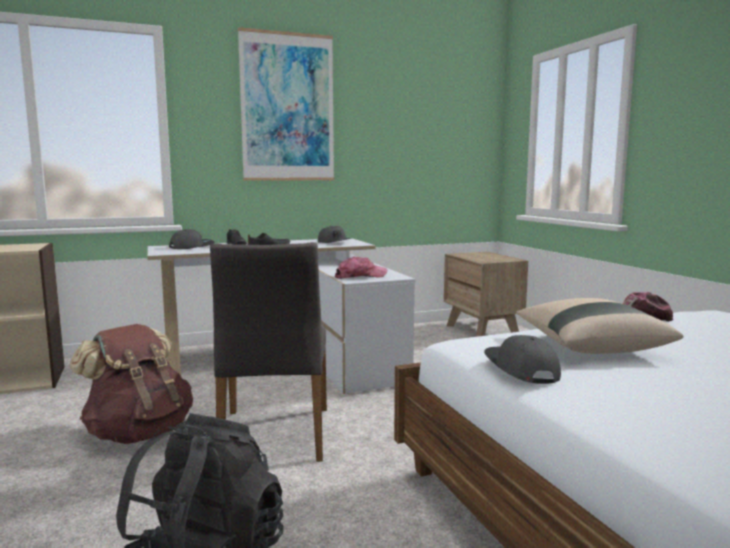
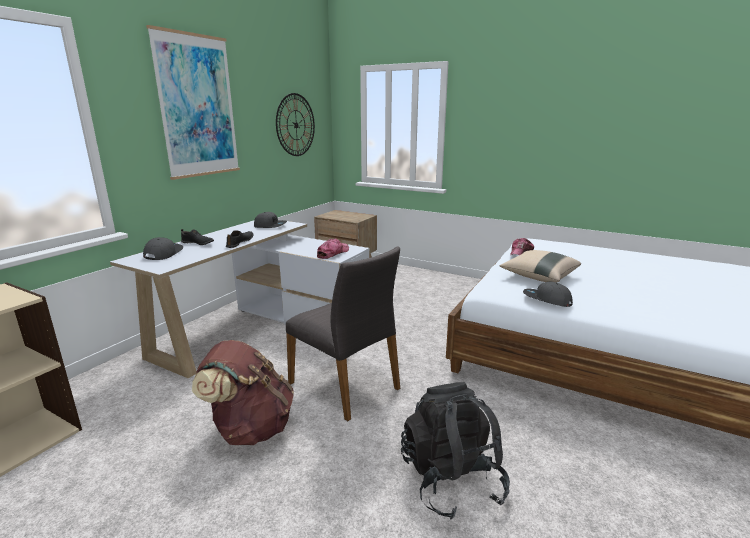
camera: 40 degrees left, 10 degrees up
(433, 135) = (296, 125): none -> wall clock

